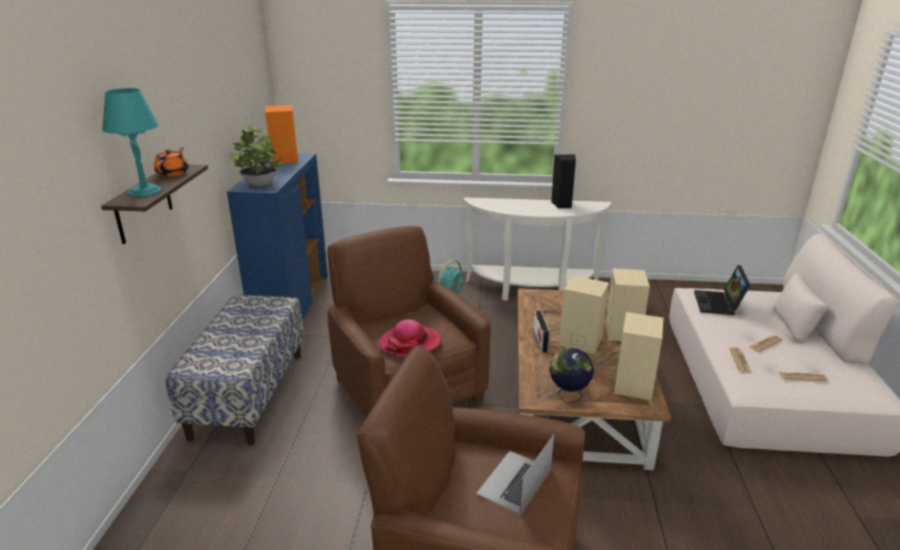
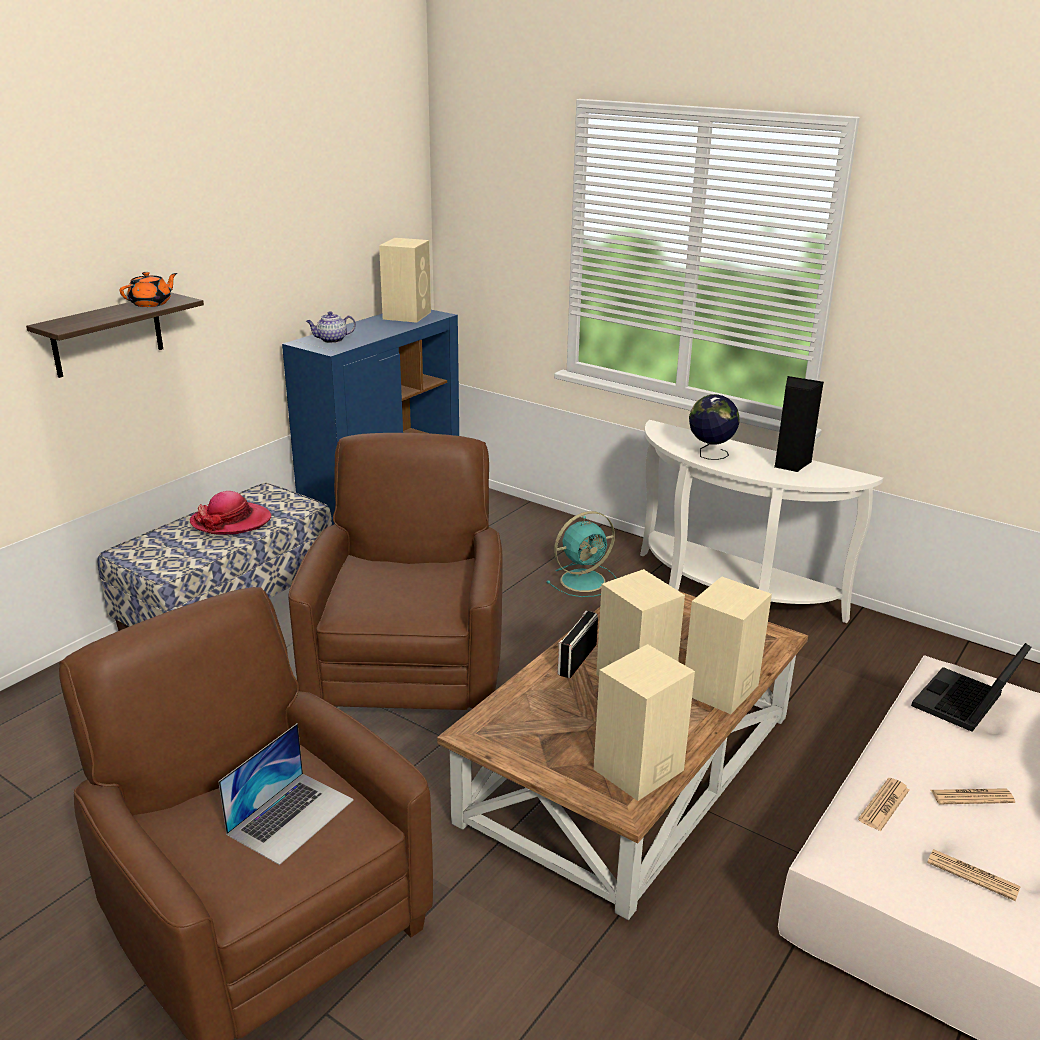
camera: 30 degrees right, 0 degrees up
(145, 191) = (89, 319): turquoise table lamp -> none
(259, 183) = (331, 340): potted plant -> teapot
(284, 159) = (407, 315): orange speaker -> beige speaker
(410, 343) = (382, 601): hat -> hat (231, 522)
(514, 481) = (291, 816): laptop -> laptop turned 150 degrees clockwise
(568, 396) = (521, 748): globe -> globe (710, 455)

